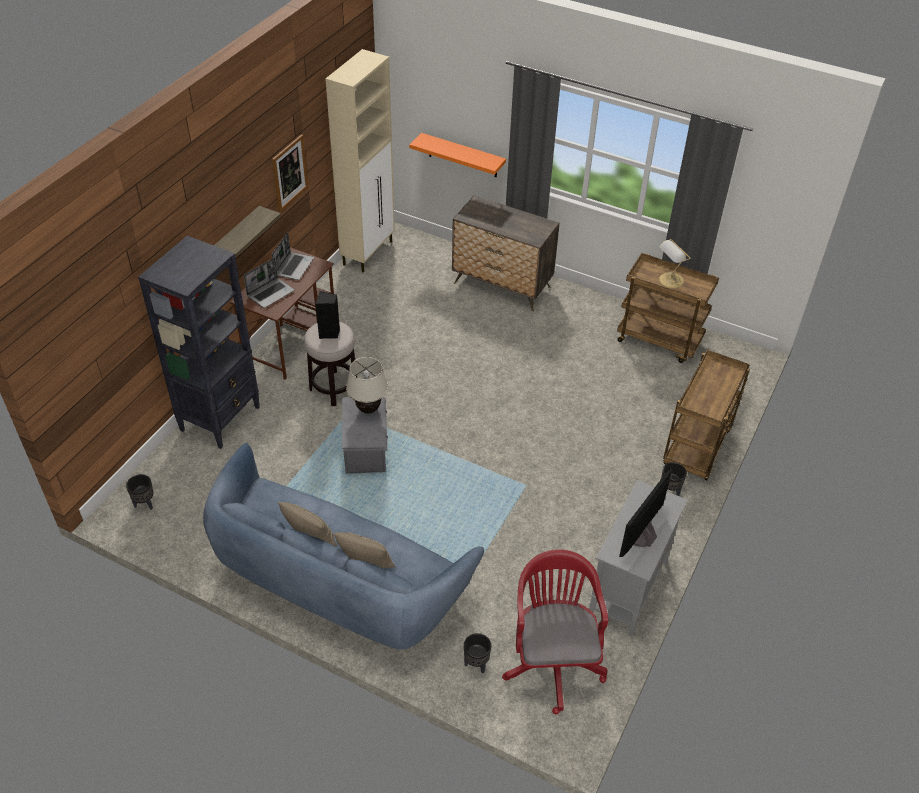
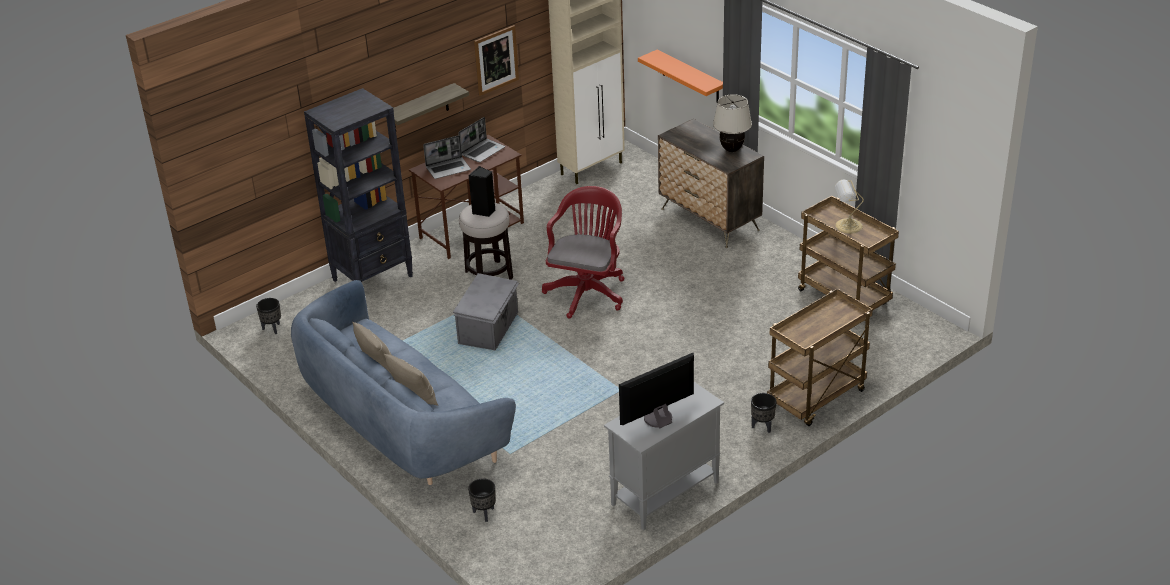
camera: 25 degrees right, 10 degrees down
(368, 409) = (495, 287): beige table lamp -> beige table lamp (731, 149)
(552, 660) = (555, 528): red office chair -> red office chair (587, 291)

